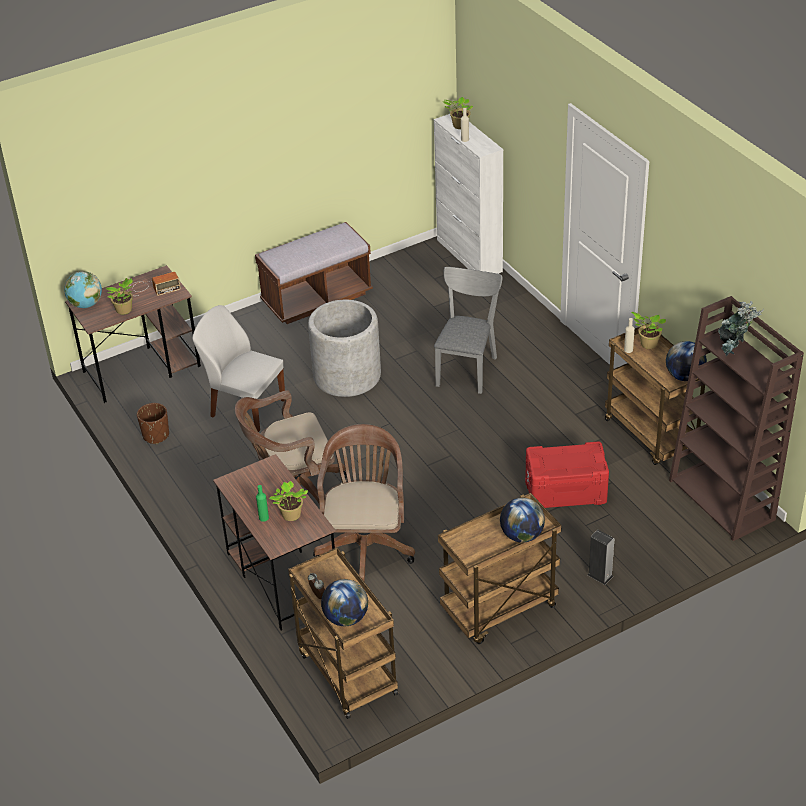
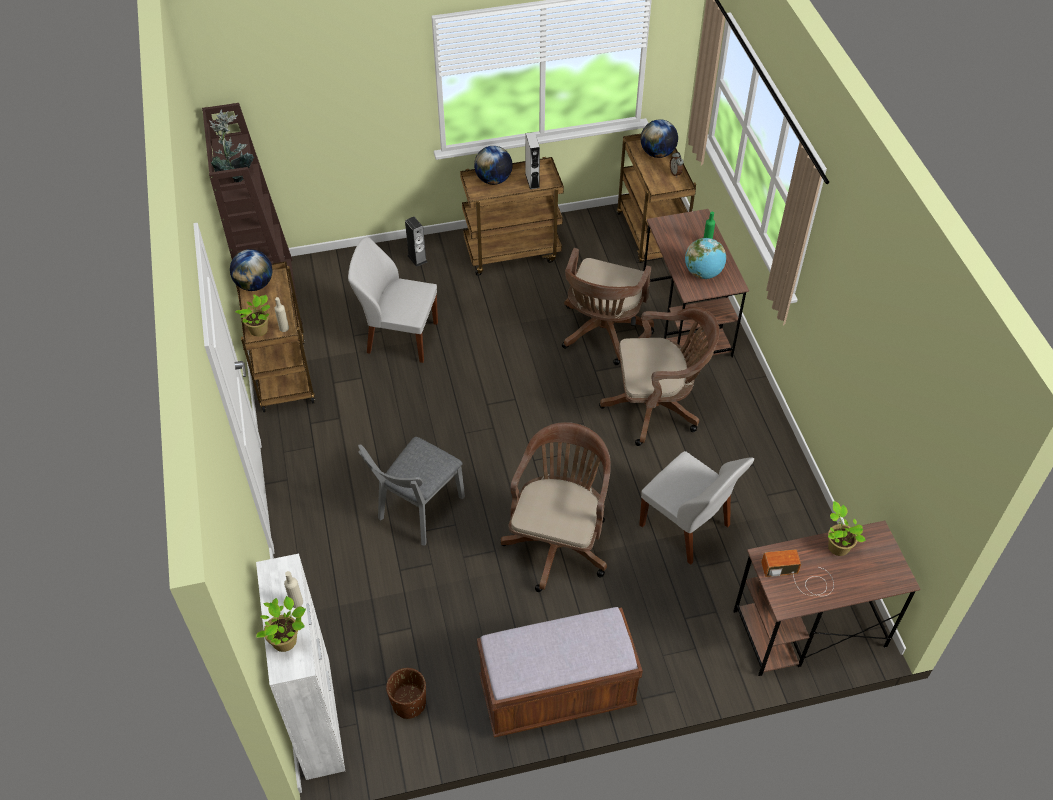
camera: 165 degrees left, 10 degrees up
(86, 304) = (890, 572): globe -> globe (703, 273)
(156, 435) = (795, 515): brown planter -> brown planter (409, 703)
(290, 516) = (683, 239): potted plant -> none
(347, 376) = (559, 541): grey planter -> brown office chair
(478, 545) = (532, 180): none -> grey speaker
(566, 492) = (400, 337): red storage box -> white chair

